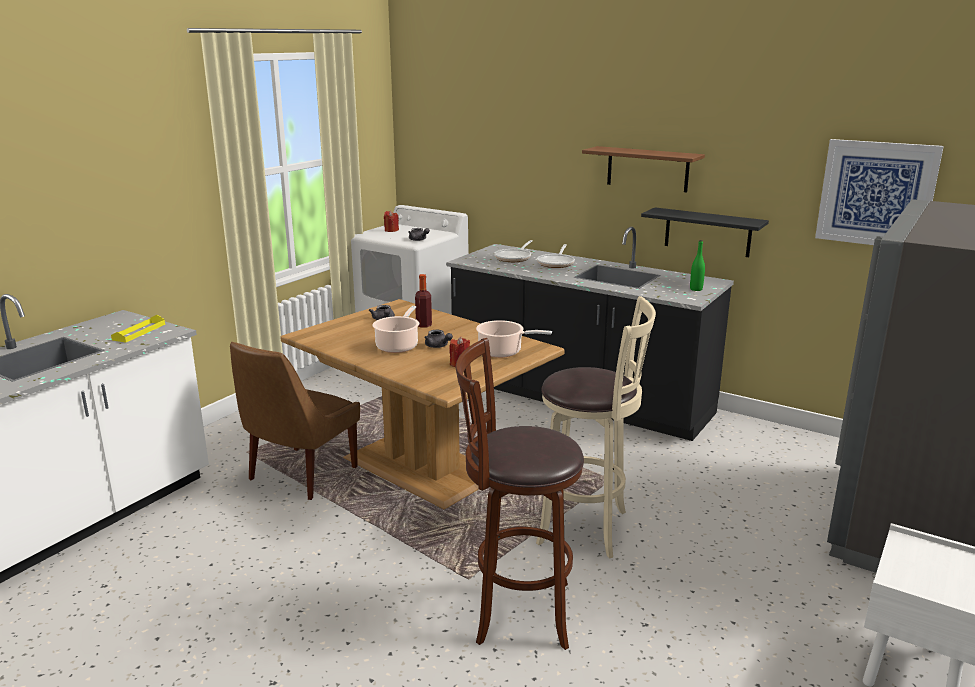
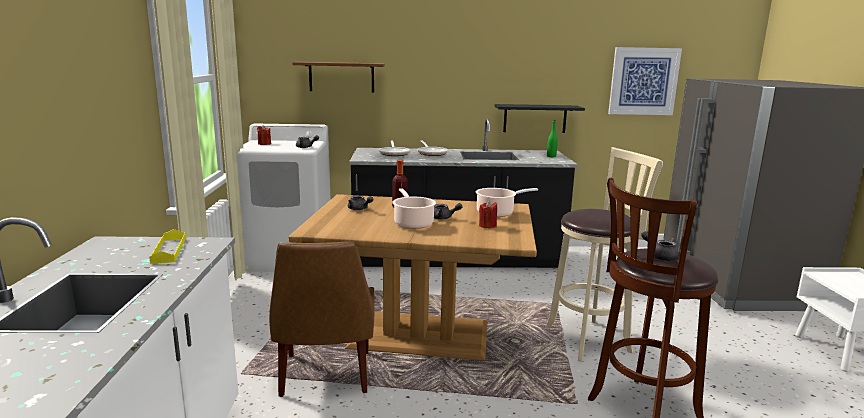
camera: 35 degrees left, 5 degrees down
(526, 439) = (660, 256): none -> grey teapot
(647, 169) = (488, 75): brown shelf -> brown shelf (341, 77)

